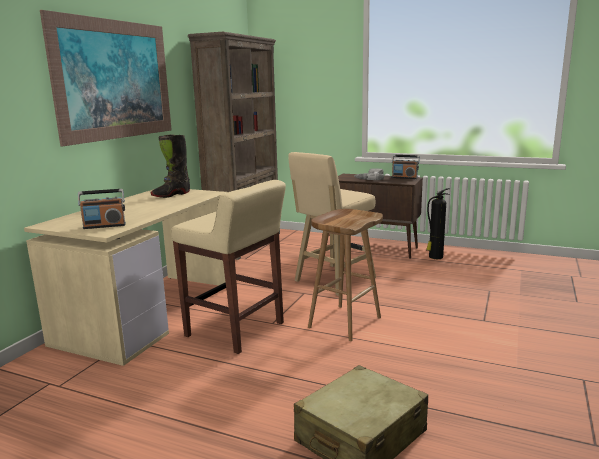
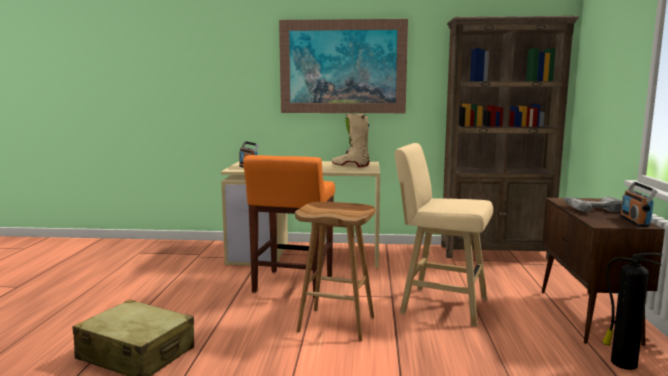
camera: 70 degrees right, 5 degrees down
(171, 195) = (350, 166): black boot -> beige boot
(236, 330) = (292, 284): beige stool -> orange stool

